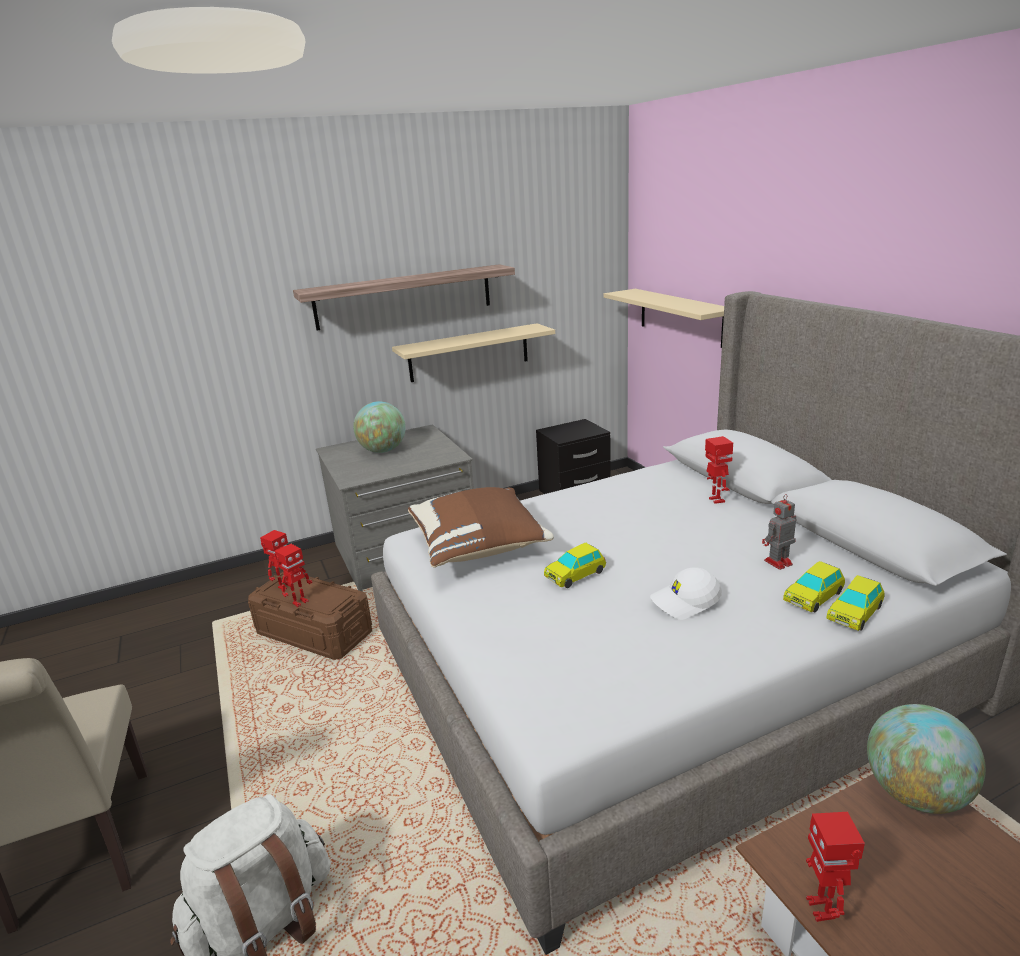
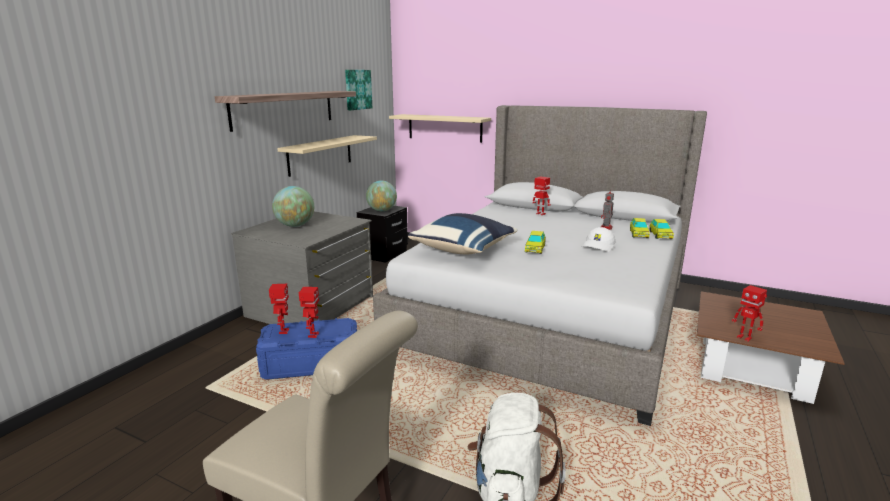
camera: 40 degrees left, 5 degrees down
(314, 632) = (311, 364): brown storage box -> blue storage box
(479, 546) = (464, 250): brown pillow -> blue pillow
(546, 258) = (357, 89): none -> picture
(915, 794) = (719, 299): globe -> globe (382, 210)

